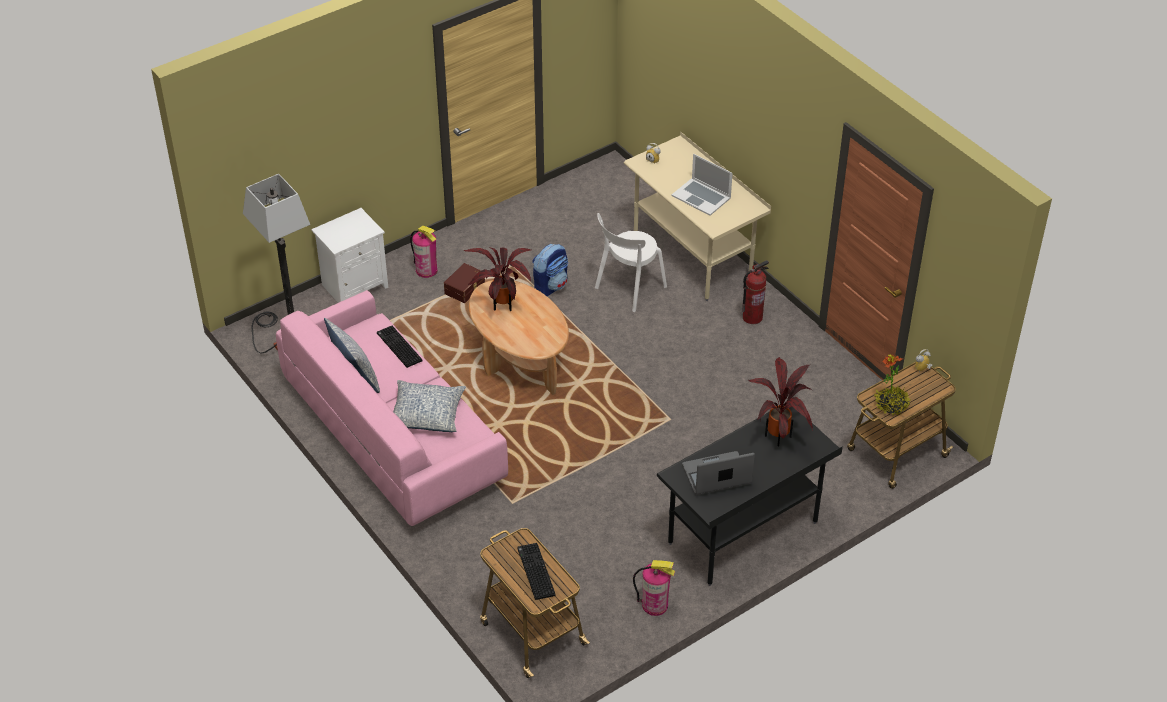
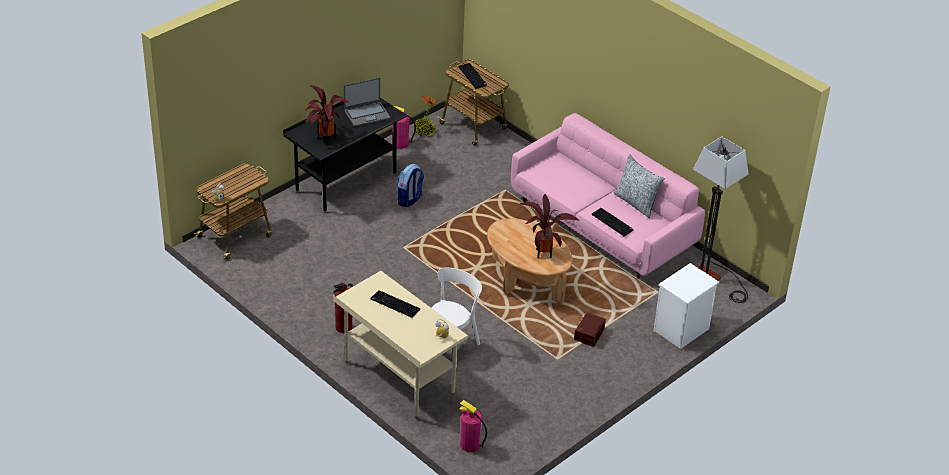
camera: 170 degrees right, 5 degrees down
(426, 270) = (627, 348): fire extinguisher -> fire extinguisher (470, 444)
(427, 414) = (574, 182): pillow -> none
(550, 286) = (517, 342): backpack -> backpack (410, 200)
(701, 196) = (394, 305): laptop -> keyboard
(891, 405) = (244, 175): potted plant -> potted plant (424, 131)

